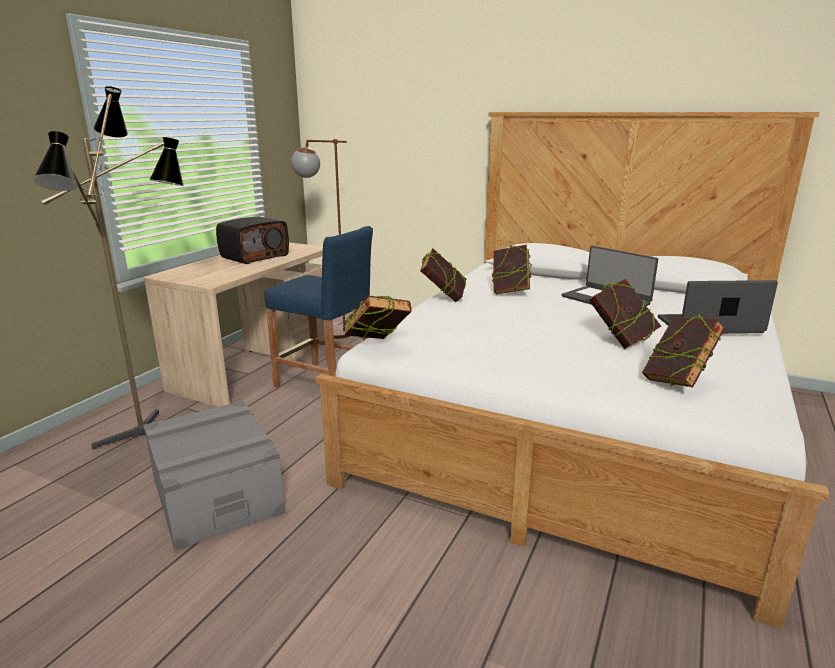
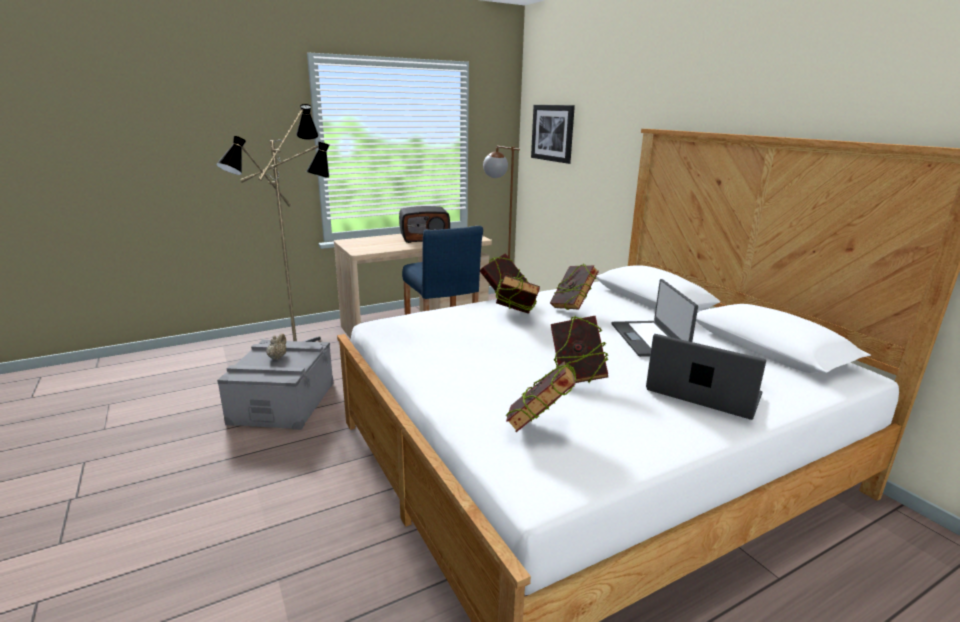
camera: 35 degrees right, 0 degrees up
(203, 436) = (277, 357): none -> beige teapot
(355, 124) = (552, 133): none -> picture
(377, 347) = (379, 323): book -> book (516, 317)

